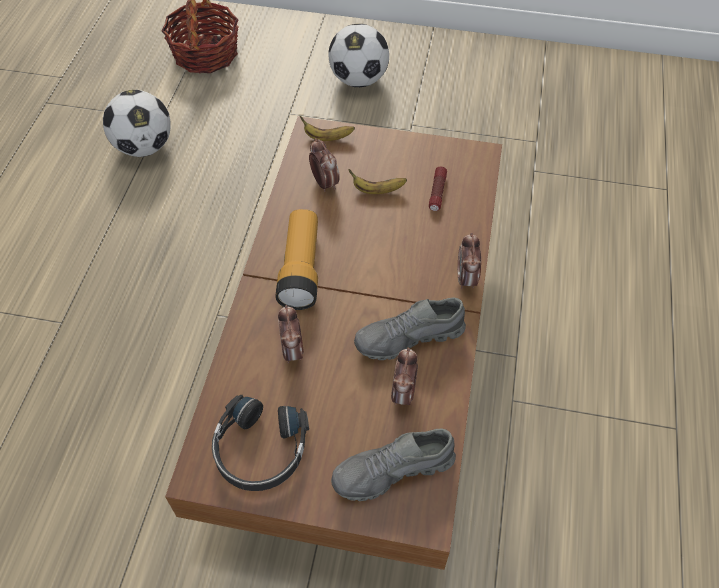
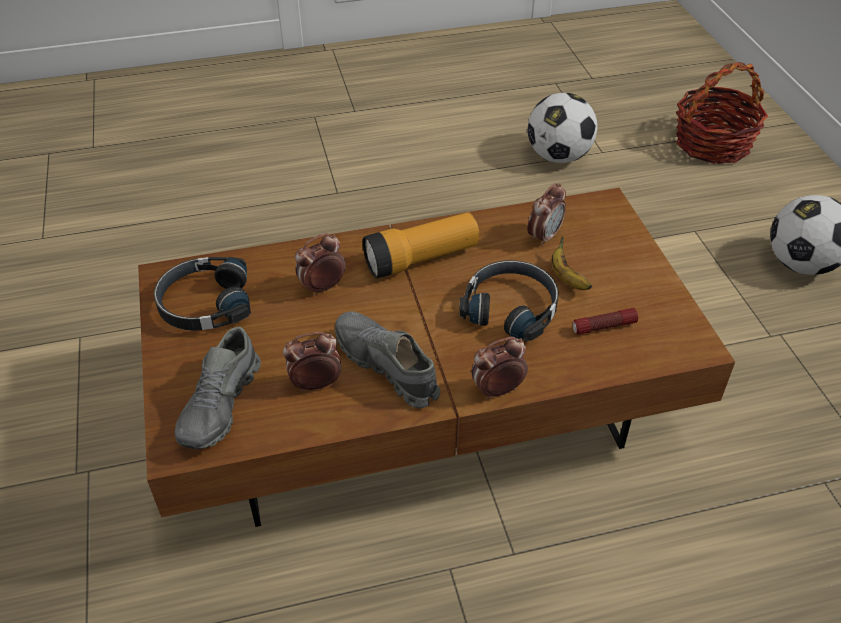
camera: 65 degrees right, 10 degrees down
(327, 138) = (608, 217): banana -> none
(389, 236) = (511, 308): none -> black headphones
(393, 471) = (221, 405): grey shoe -> grey shoe turned 120 degrees counterclockwise

